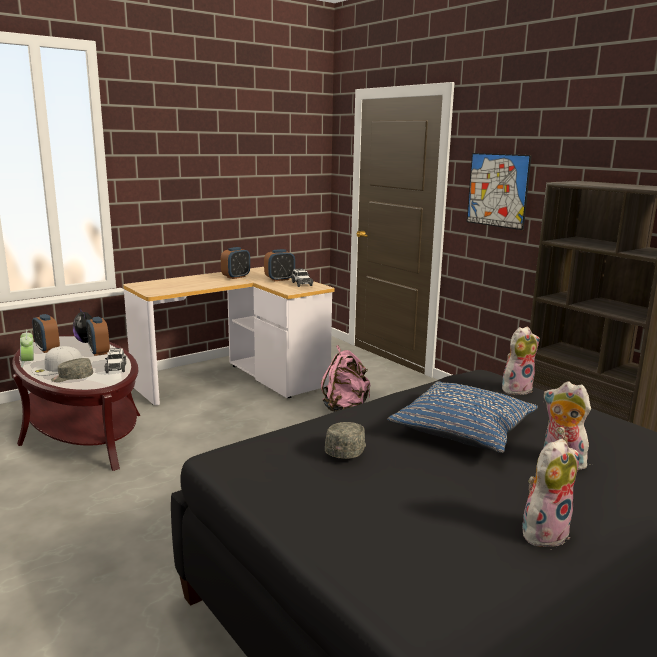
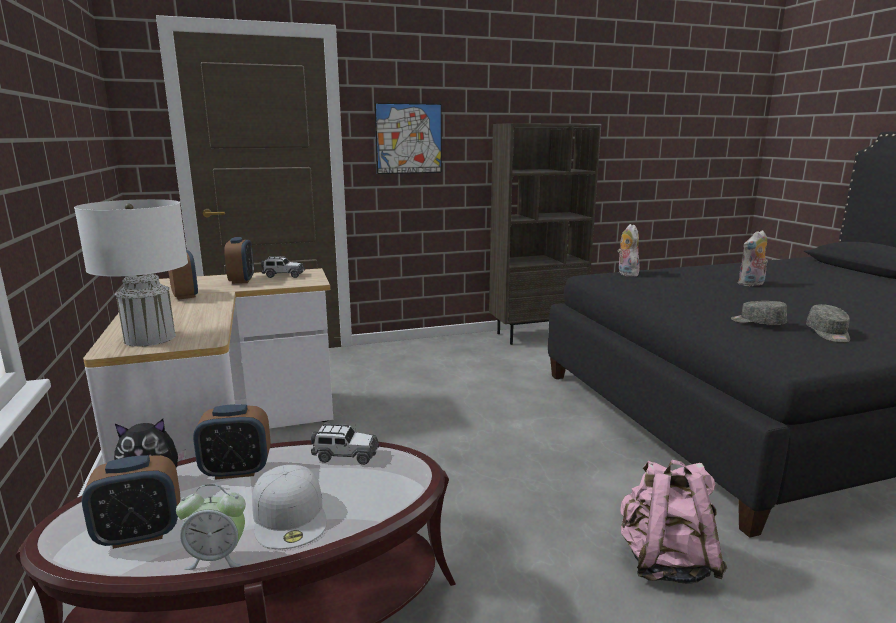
camera: 70 degrees left, 0 degrees up
(72, 378) = (365, 497): grey cap -> grey cap (828, 334)
(155, 285) = (150, 338): none -> white table lamp
(345, 408) = (387, 395): pink backpack -> pink backpack (665, 562)
(464, 429) = (706, 293): blue pillow -> none
(544, 532) = (847, 301): plush toy -> none

